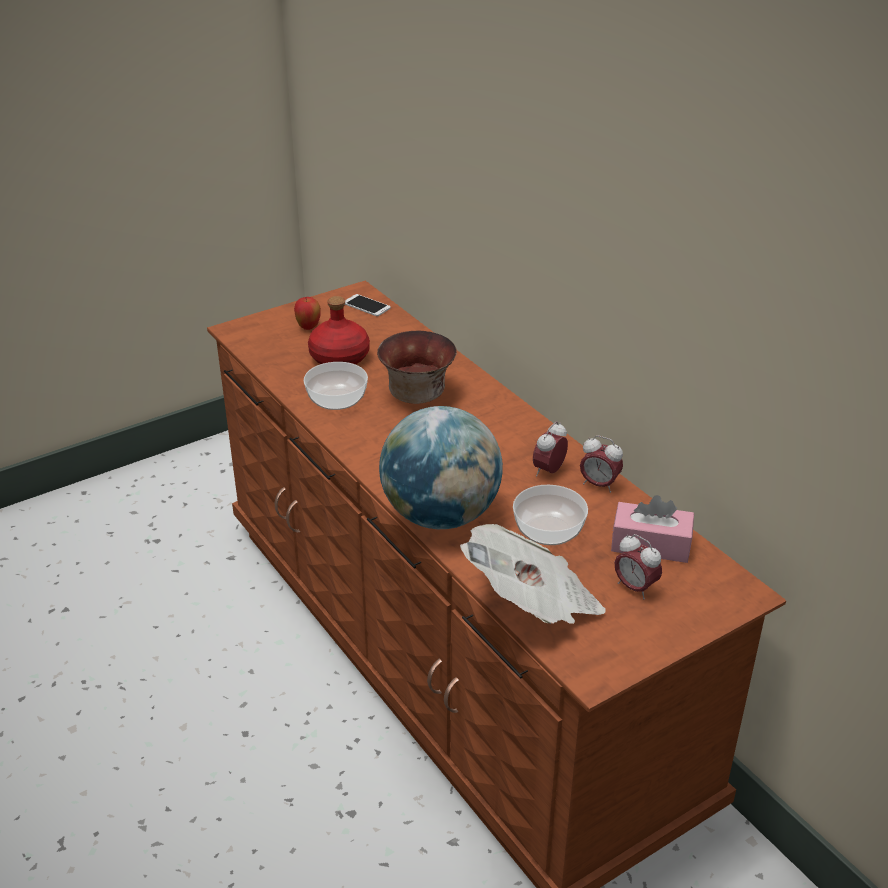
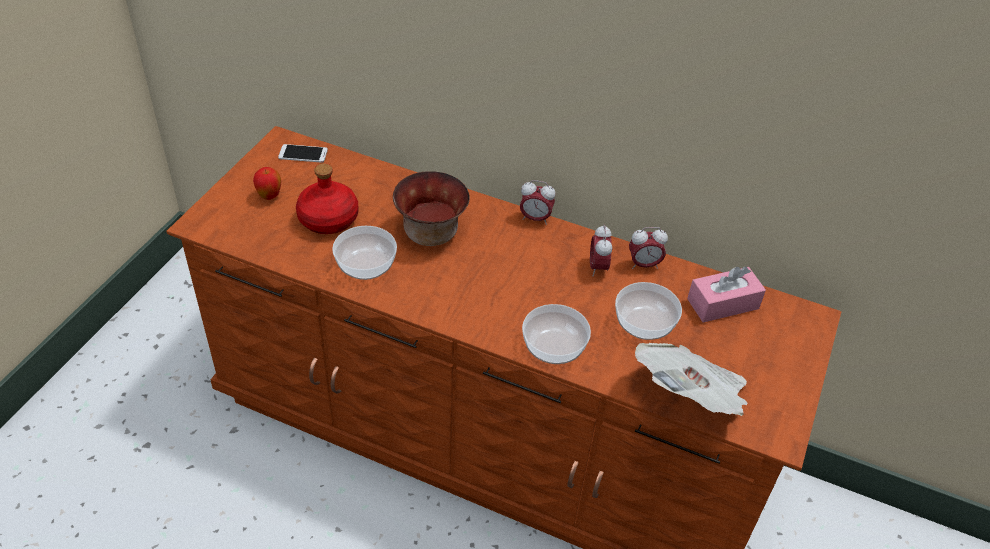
camera: 35 degrees left, 10 degrees up
(441, 516) = (555, 346): globe -> bowl
(635, 588) = (744, 347): alarm clock -> alarm clock (535, 218)

